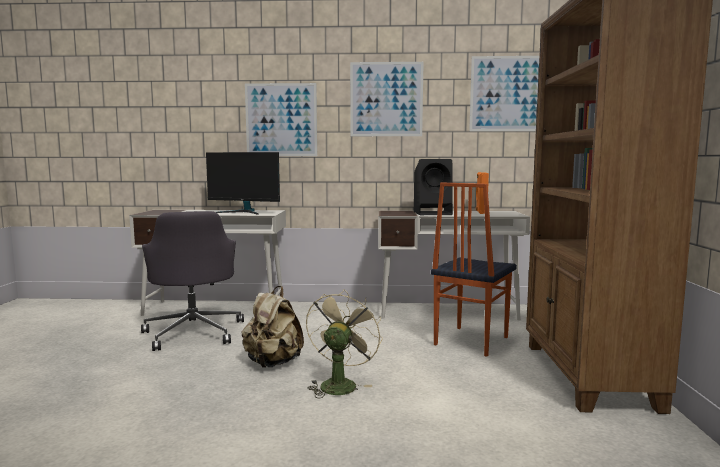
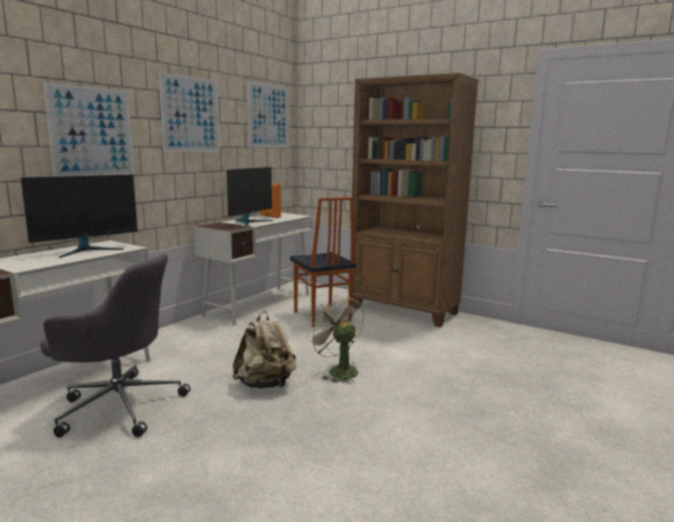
camera: 60 degrees left, 5 degrees up
(433, 213) = (250, 222): black speaker -> monitor

